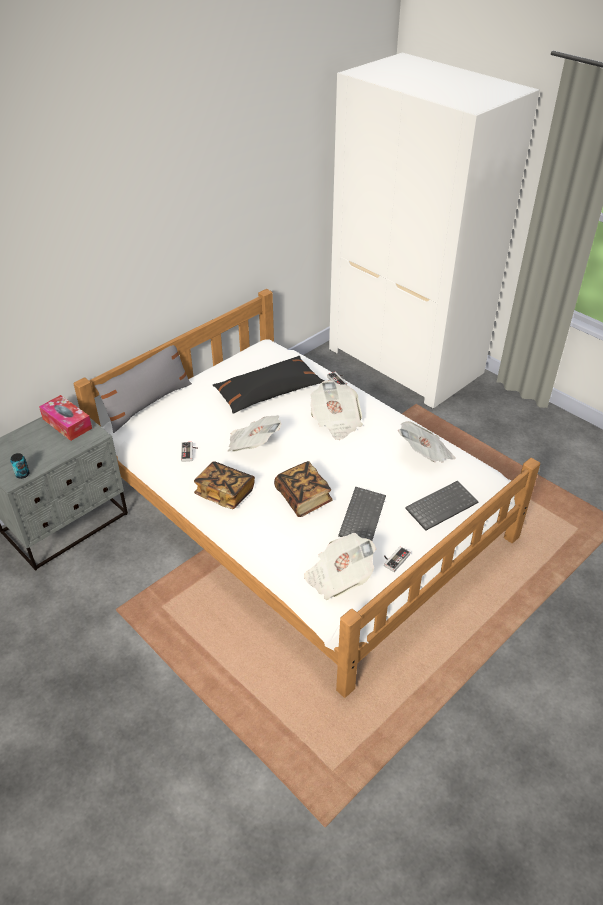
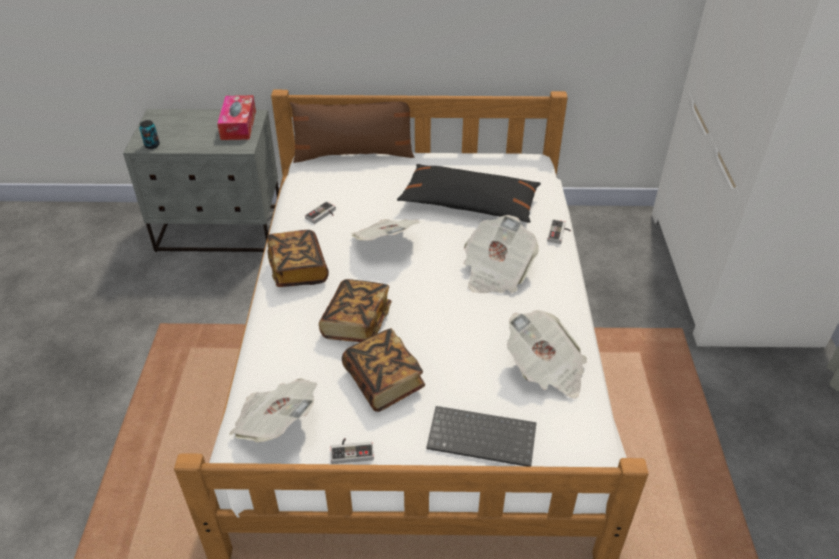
camera: 45 degrees right, 0 degrees up
(148, 404) = (354, 154): grey pillow -> brown pillow
(361, 516) = (384, 381): keyboard -> book

